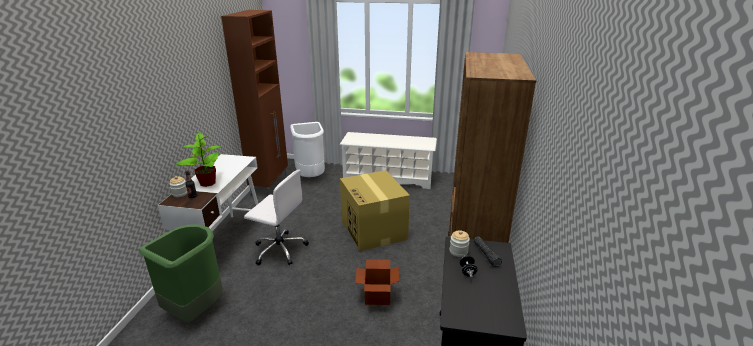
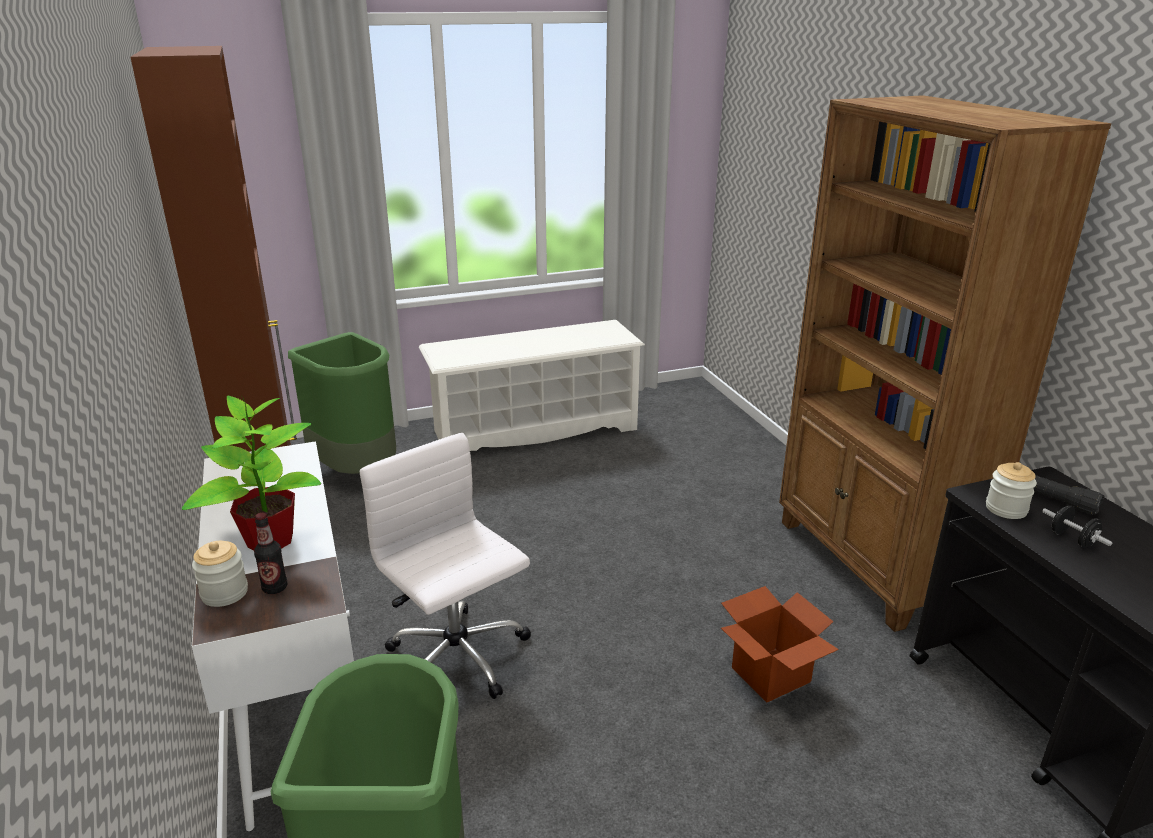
camera: 30 degrees left, 0 degrees up
(279, 249) = (458, 660): white office chair -> white office chair turned 120 degrees counterclockwise
(311, 176) = (357, 471): white trash can -> green trash can
(374, 230) = (619, 543): cardboard box -> none

